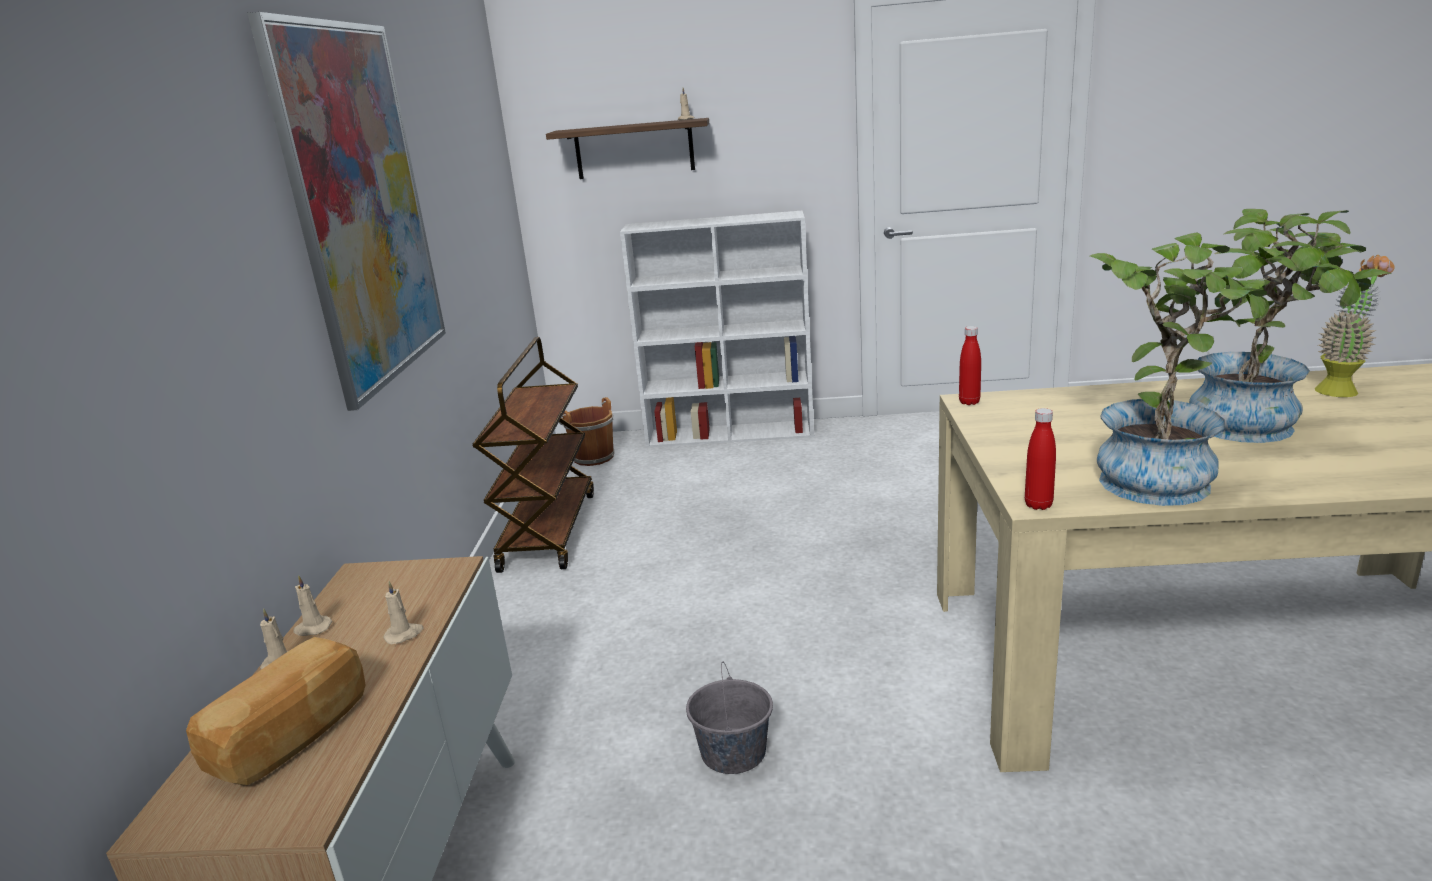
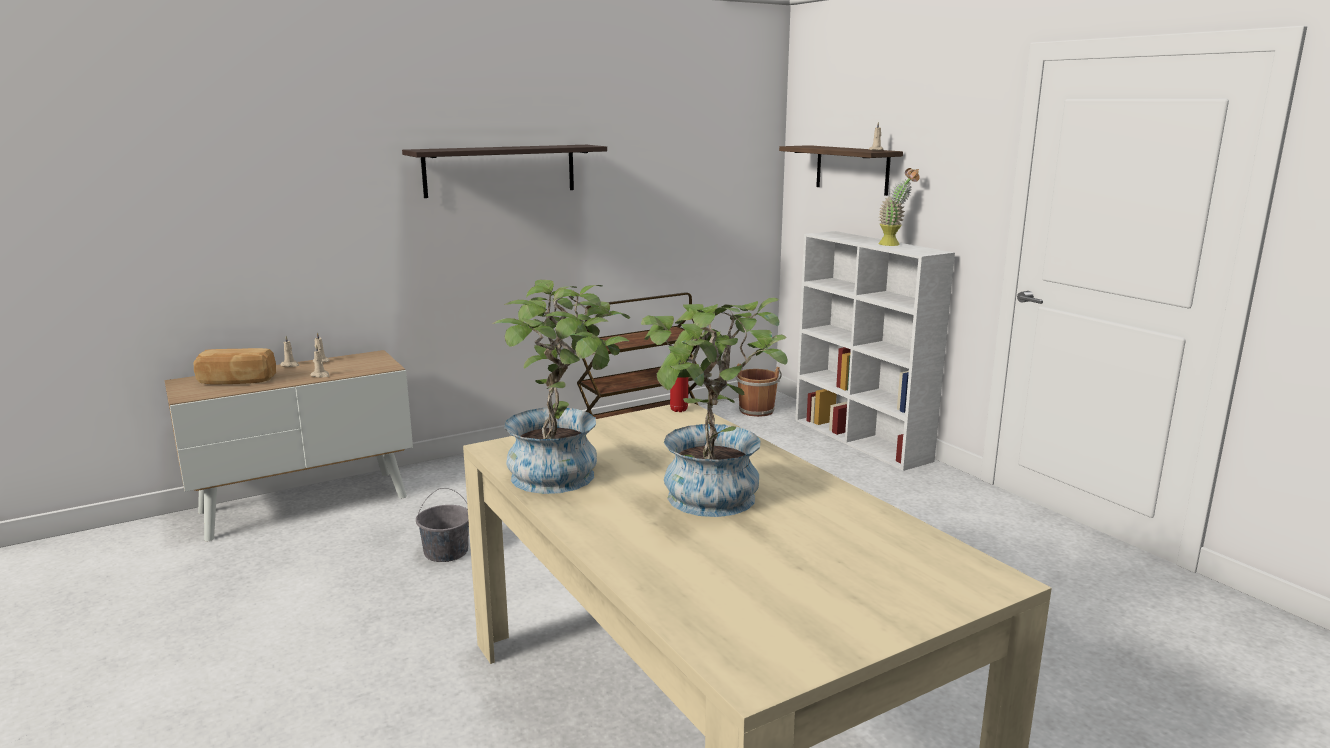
camera: 55 degrees right, 5 degrees down
(362, 206) = (500, 170): picture -> shelf
(1038, 505) = (490, 448): red bottle -> none
(1341, 389) = (869, 534): potted plant -> potted plant (894, 244)

